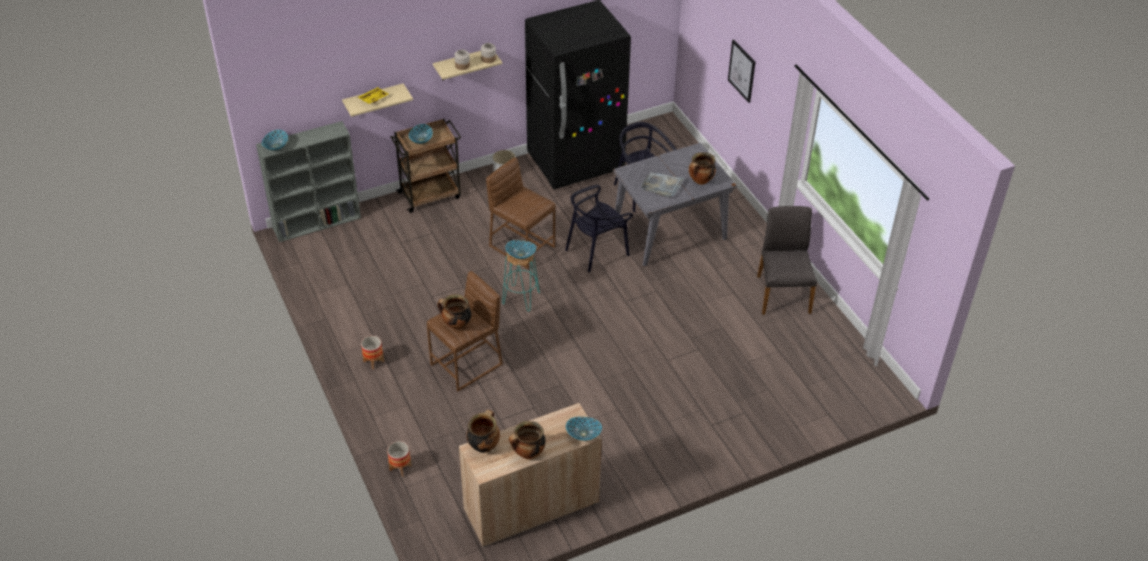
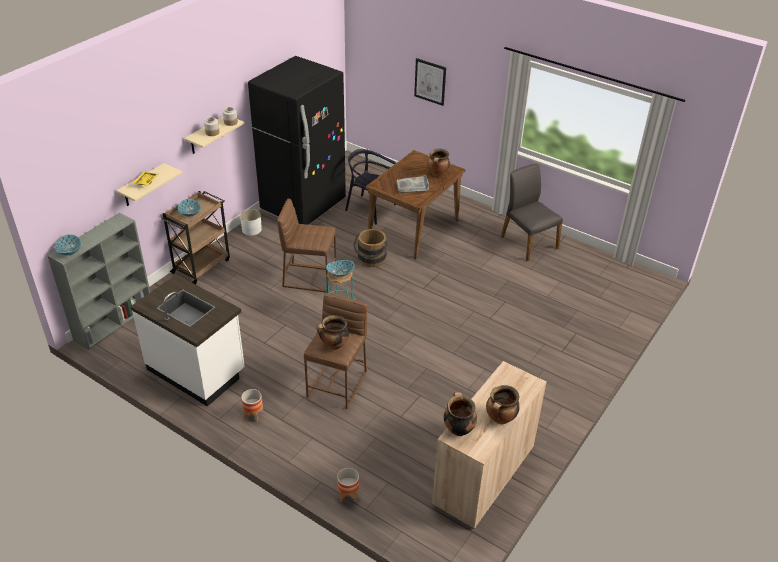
camera: 30 degrees left, 5 degrees down
(355, 299) = (197, 370): none -> white counter
(583, 433) = (529, 383): bowl -> none
(596, 251) = (371, 260): black chair -> brown bucket
(670, 231) = (414, 228): grey dining table -> brown dining table

